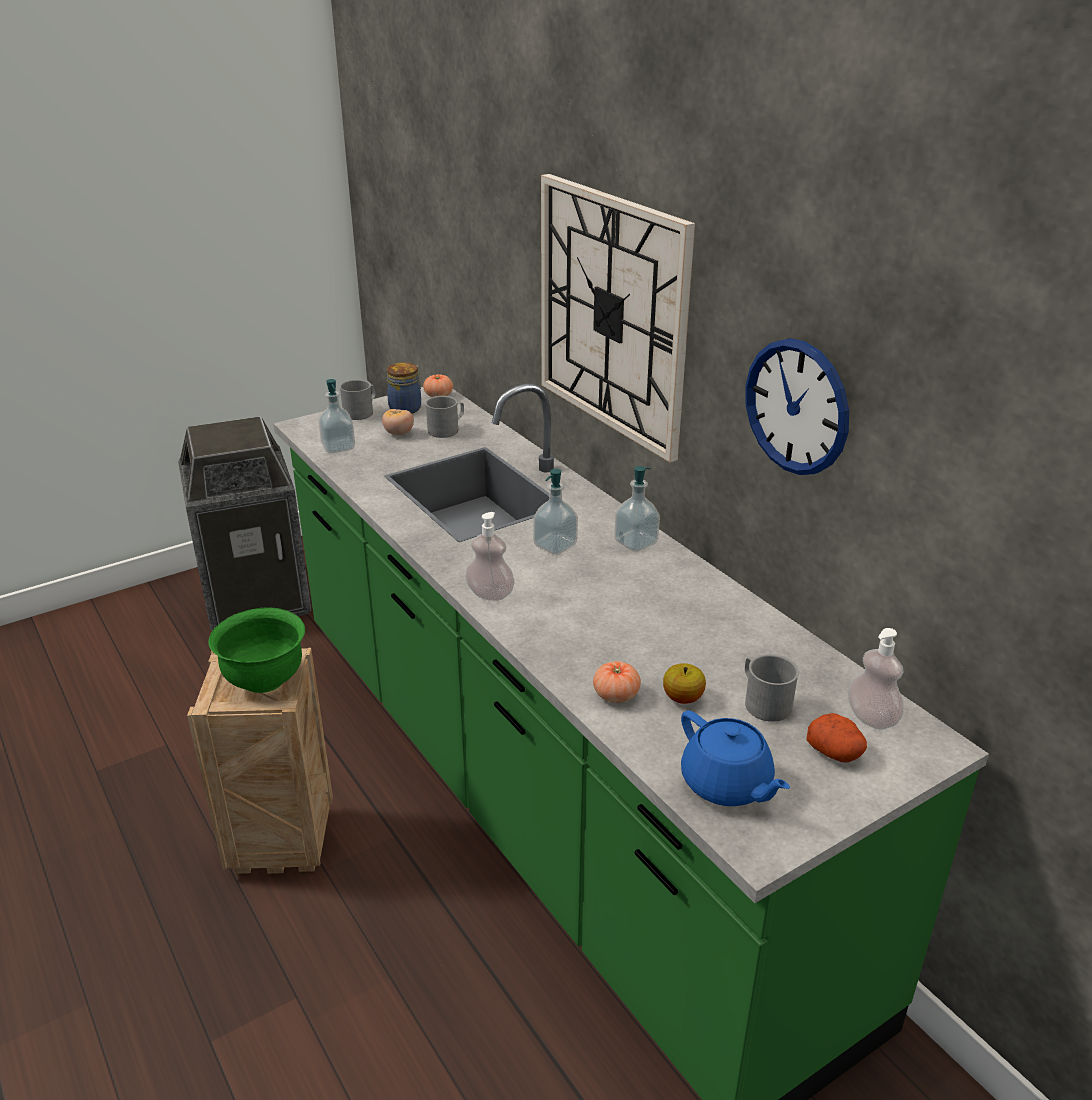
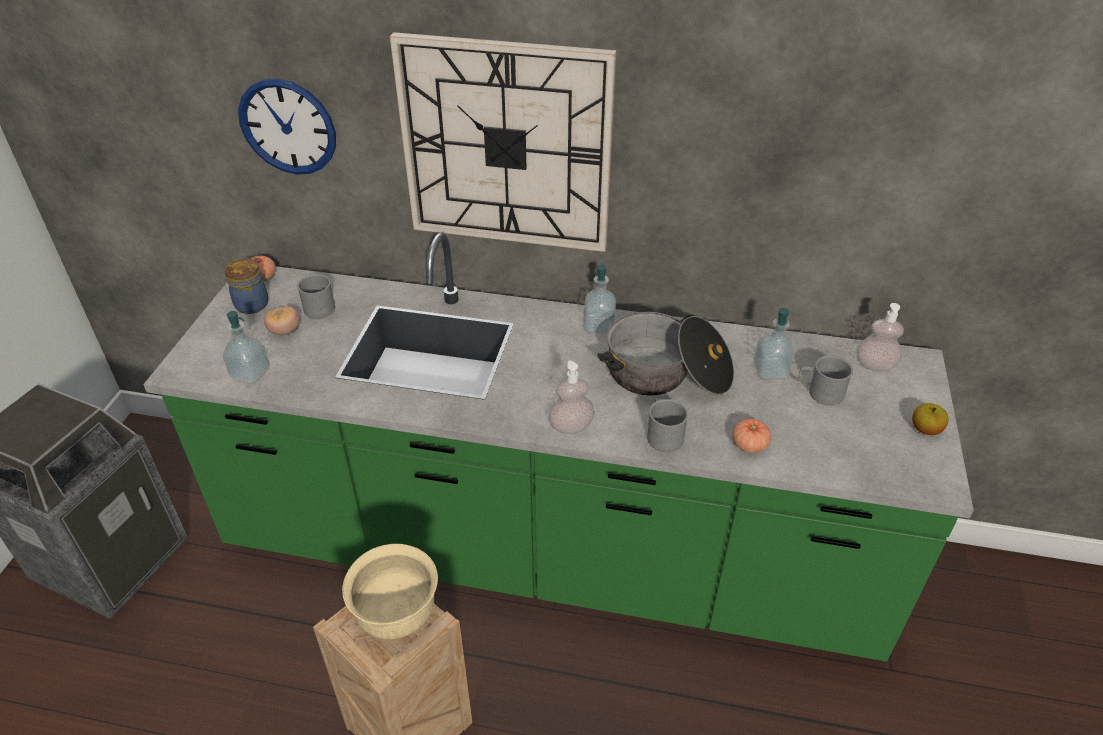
camera: 45 degrees left, 10 degrees up
(265, 679) = (397, 615): green bowl -> beige bowl
(361, 412) = (215, 328): grey mug -> grey mug (663, 434)
(555, 545) = (554, 360): soap dispenser -> soap dispenser (770, 370)
(633, 606) = (667, 375): none -> cooking pot
(683, 698) = (782, 420): apple -> apple (925, 429)
(727, 785) = (878, 459): blue teapot -> none
(796, 407) = (746, 174): wall clock -> wall clock (288, 127)
(835, 752) = (890, 399): potato -> none

